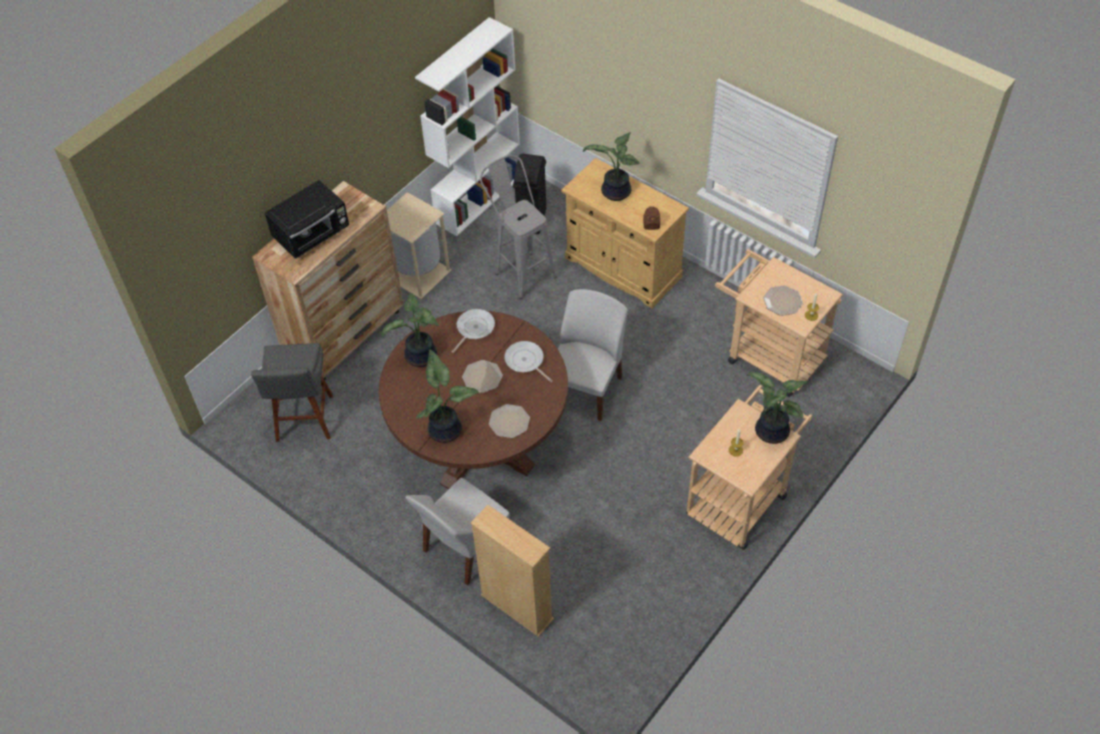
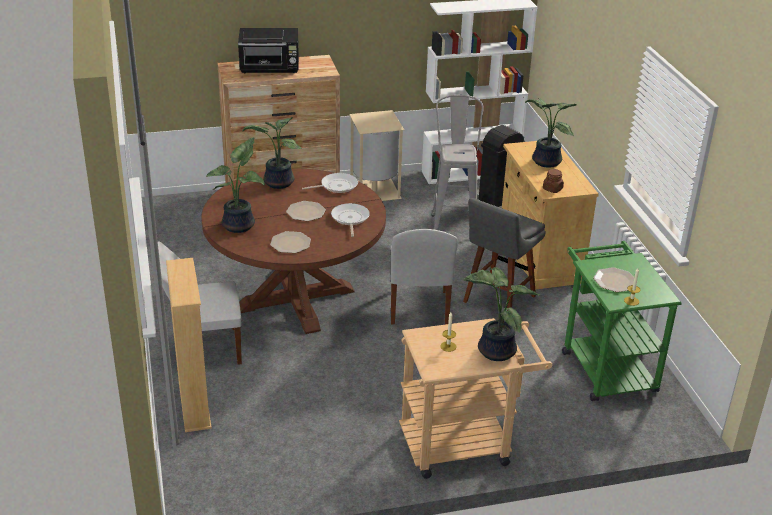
camera: 35 degrees right, 20 degrees down
(304, 421) = (194, 226): grey stool -> grey stool (497, 300)
(586, 389) = (419, 309): white chair -> white chair turned 120 degrees clockwise
(768, 355) = (605, 366): beige cart -> green cart

